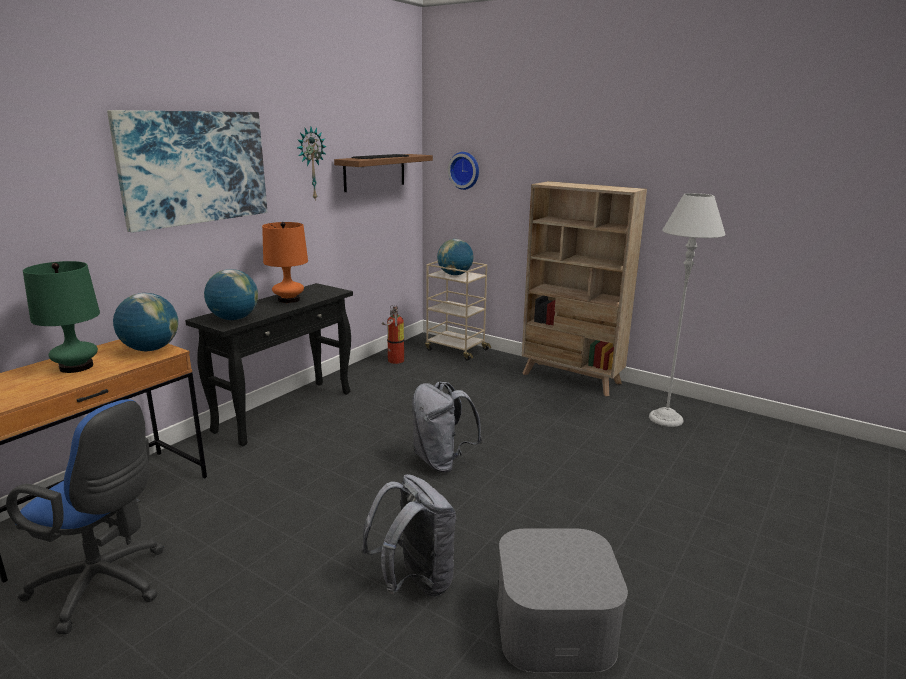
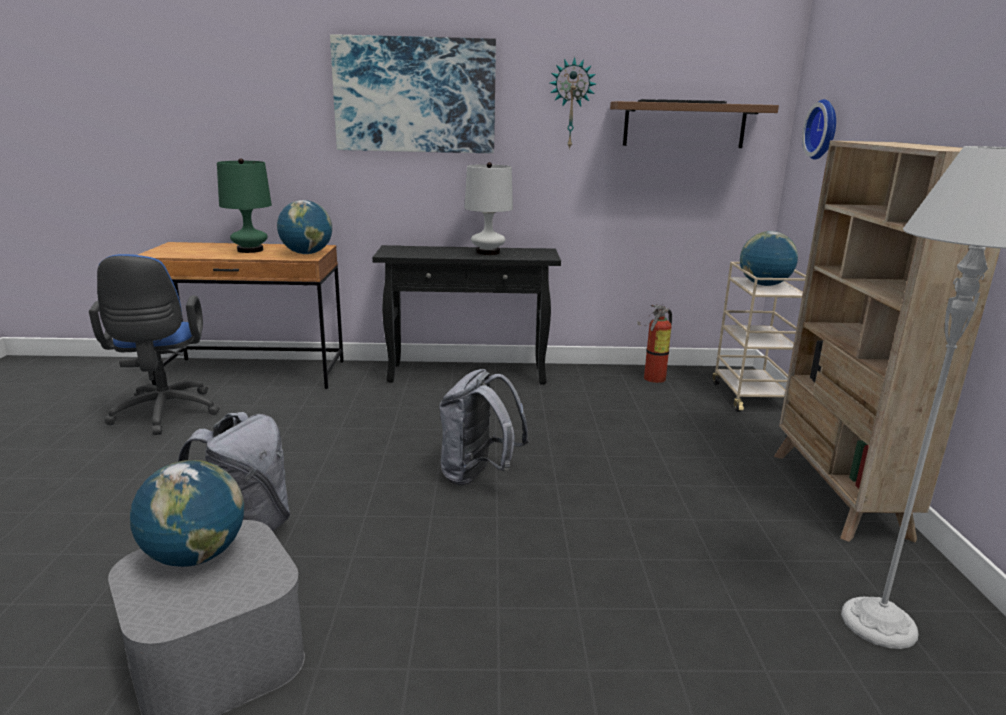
camera: 55 degrees right, 0 degrees up
(234, 319) = (407, 252): globe -> globe (195, 555)
(288, 300) = (487, 252): orange table lamp -> white table lamp

